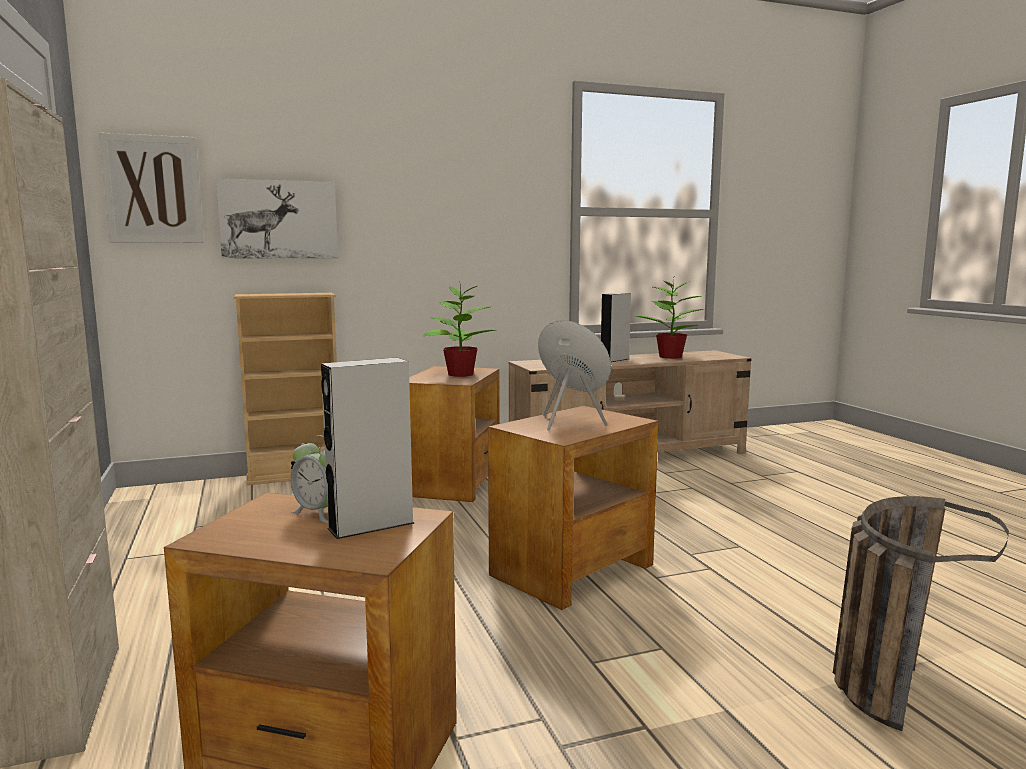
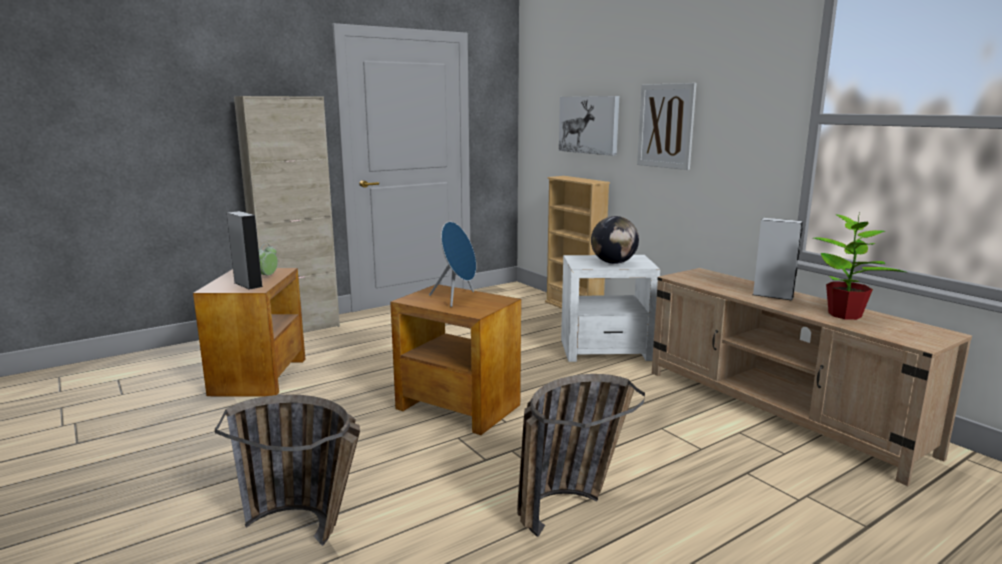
camera: 75 degrees right, 5 degrees up
(153, 189) = (539, 105): picture -> picture (666, 126)
(454, 482) = (606, 350): brown side table -> white side table
(460, 374) = (613, 263): potted plant -> globe
(791, 543) = (571, 504): none -> basket

